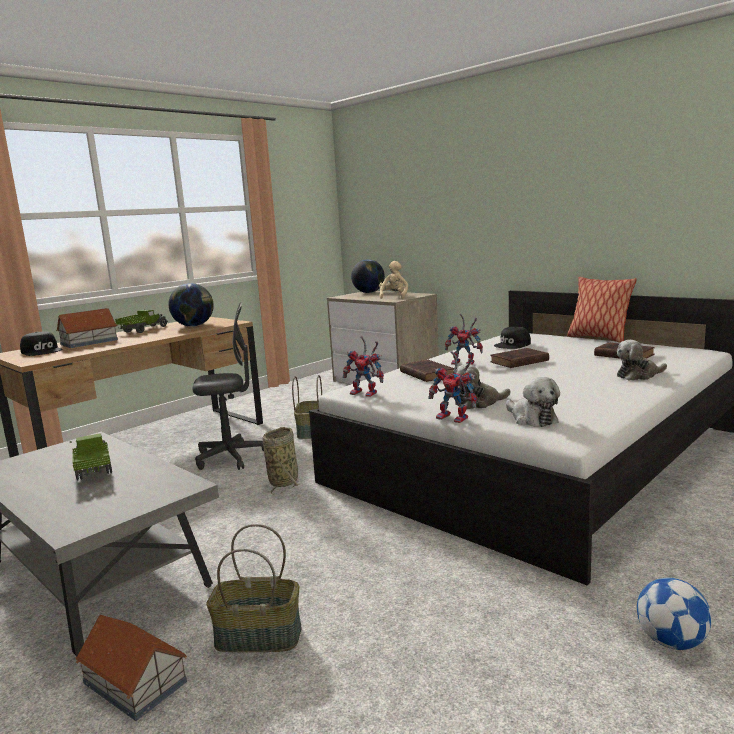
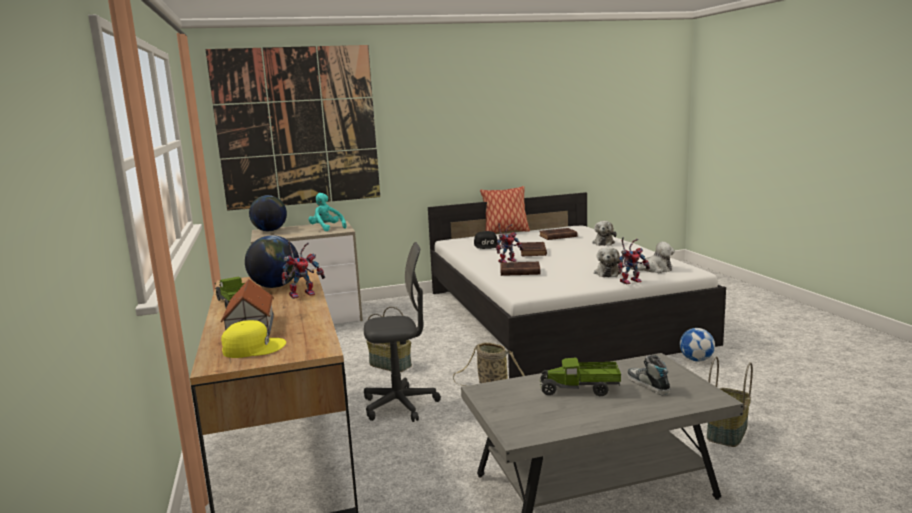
camera: 60 degrees left, 0 degrees up
(42, 351) = (253, 347): black cap -> yellow cap
(109, 494) = (648, 385): none -> shoe
(135, 681) = (758, 477): toy house -> none
(231, 457) = (400, 405): grey office chair -> grey office chair turned 60 degrees clockwise
(366, 393) = (540, 289): toy robot -> toy robot (303, 294)
(394, 297) = (326, 229): beige plush toy -> turquoise plush toy
(403, 195) = (297, 127): none -> picture
(671, 641) = (778, 344): football -> football (696, 360)

